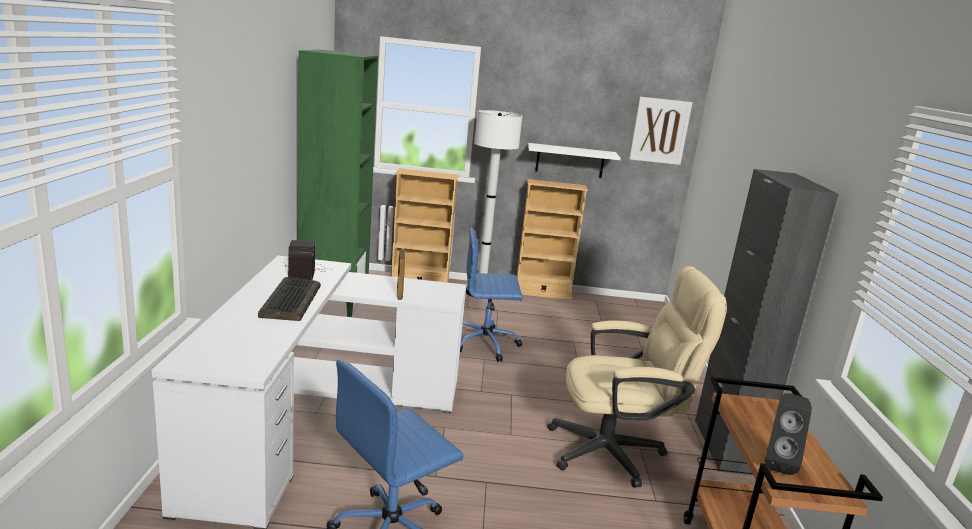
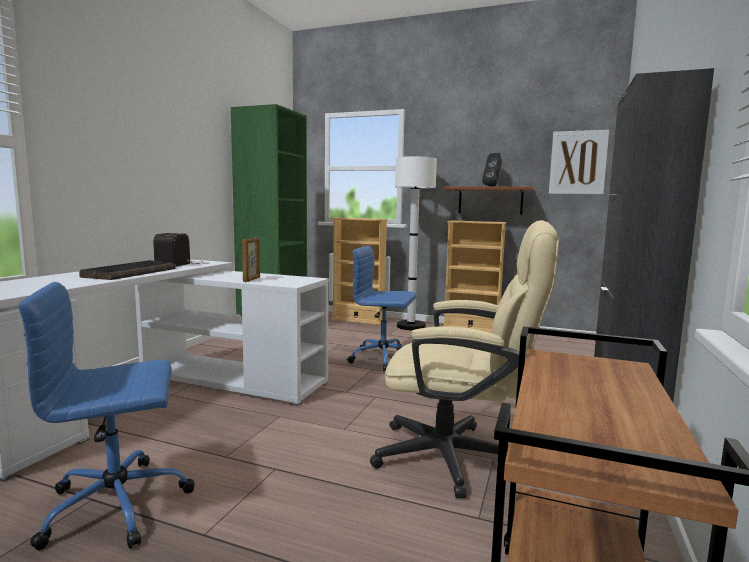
camera: 20 degrees right, 10 degrees down
(570, 160) = (490, 201): white shelf -> brown shelf
(777, 463) = (564, 420): black speaker -> black speaker (492, 187)

